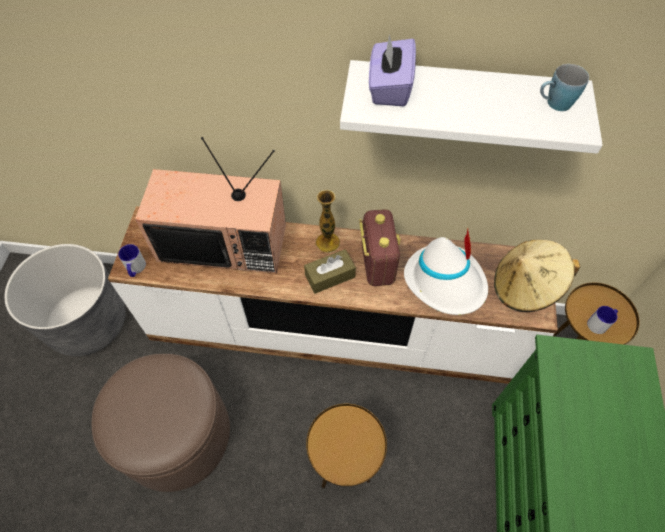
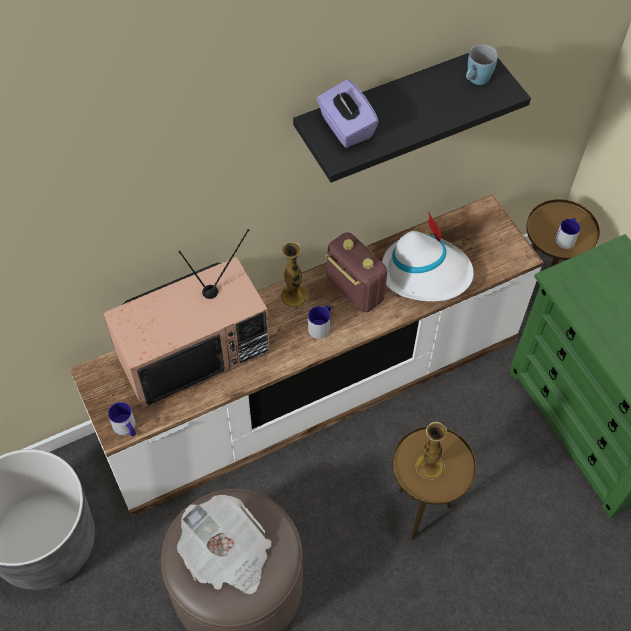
camera: 35 degrees left, 0 degrees up
(147, 408) = (227, 555): none -> newspaper
(330, 276) = (321, 326): brown tissue box -> mug
(342, 442) = (429, 466): none -> vase
(461, 100) = (390, 106): white shelf -> black shelf
(525, 287) = (494, 239): beige hat -> none

